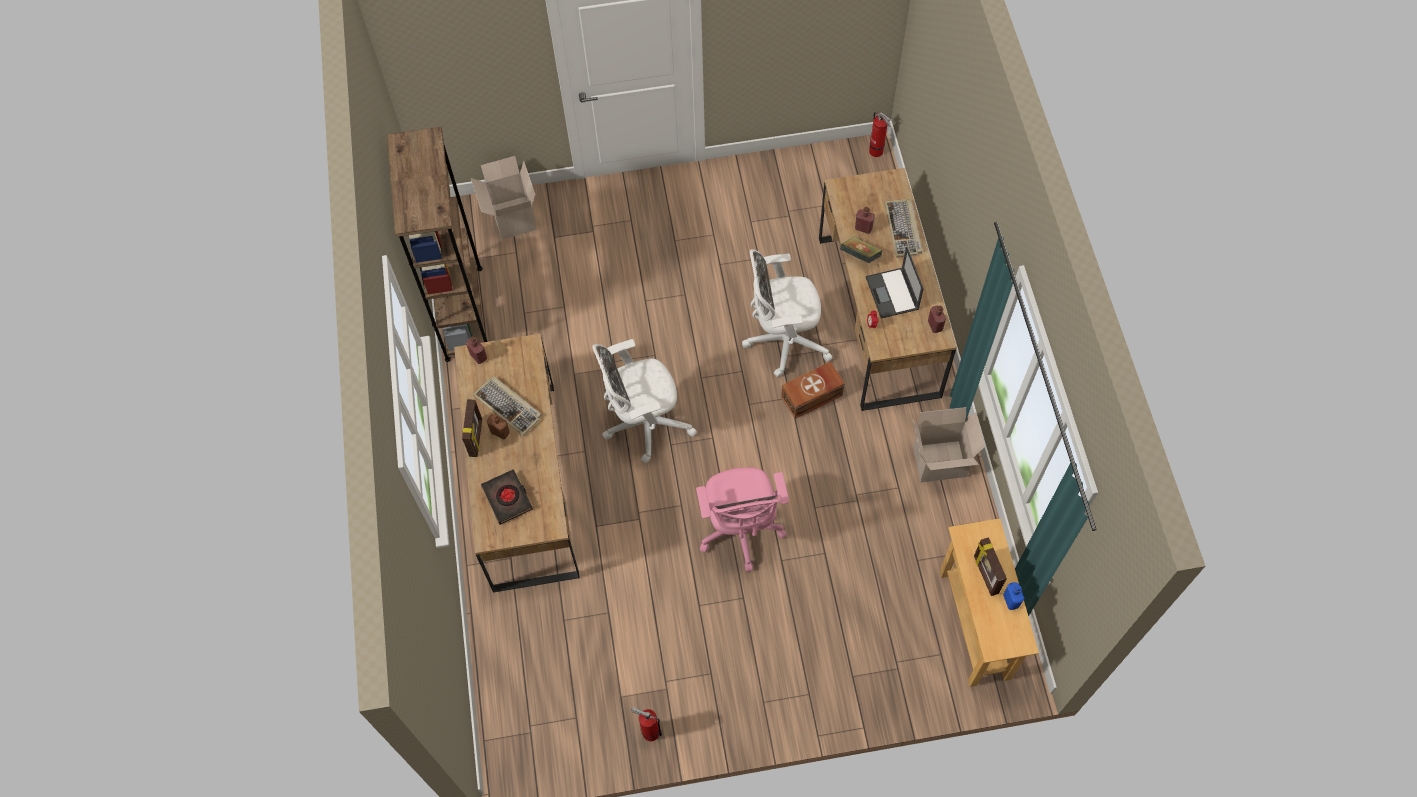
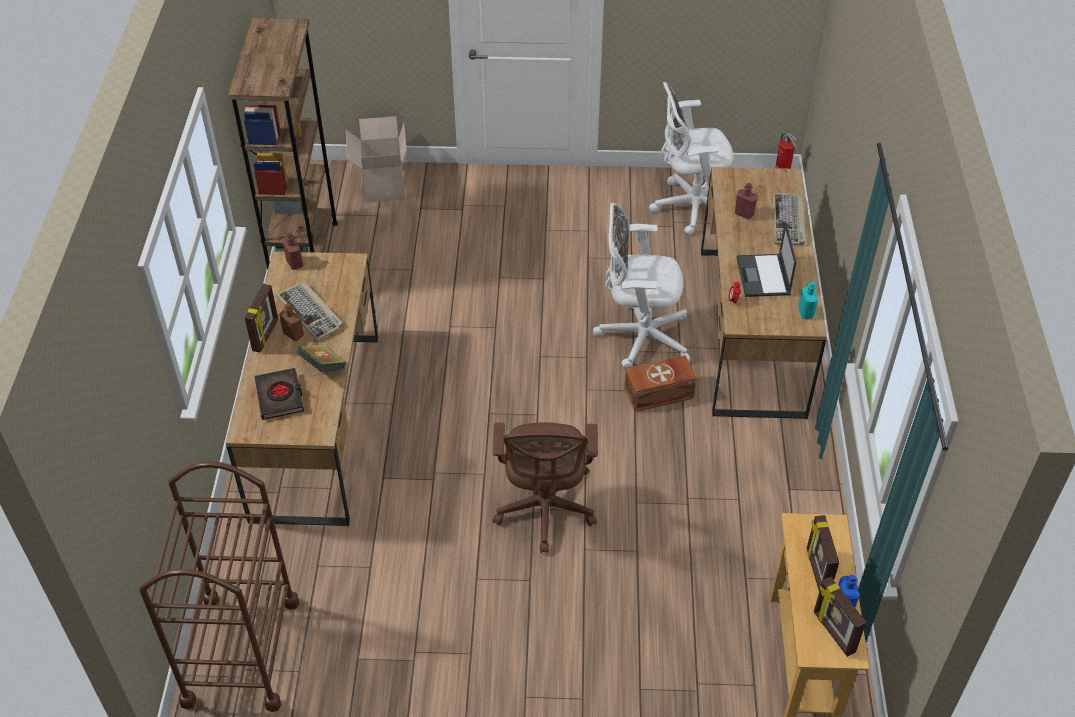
camera: 10 degrees right, 15 degrees down
(523, 710) = (241, 651): none -> brown cart
(643, 424) = (465, 389): white office chair -> white office chair (690, 207)
(648, 731) = (379, 703): fire extinguisher -> none
(740, 531) = (545, 511): pink office chair -> brown office chair
(860, 256) = (734, 238): book -> book (323, 367)
(935, 325) = (805, 312): red bottle -> turquoise bottle
(939, 463) = (791, 482): cardboard box -> none
(1006, 627) = (833, 632): none -> picture frame

